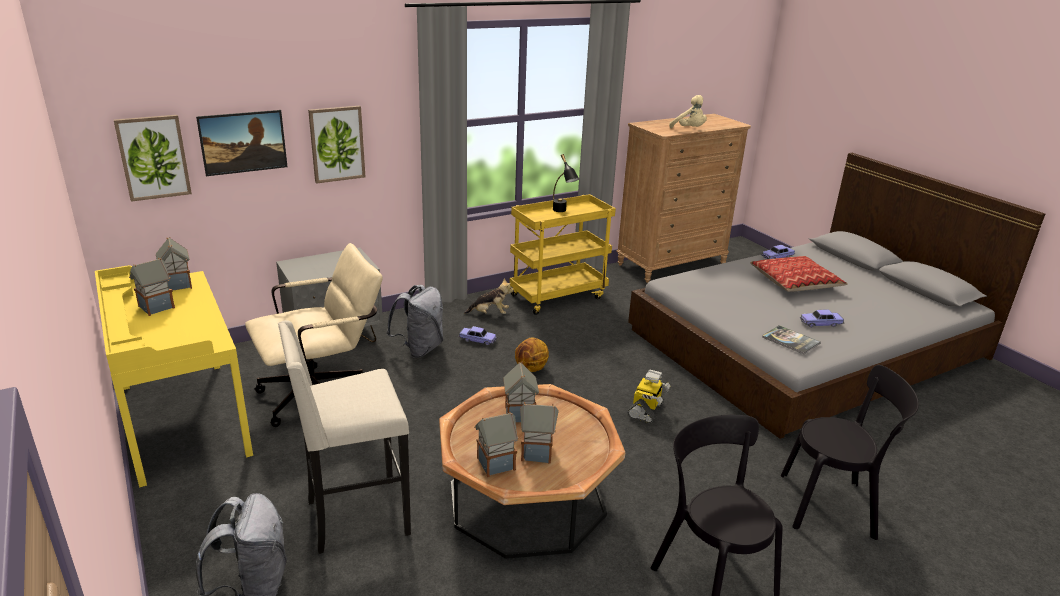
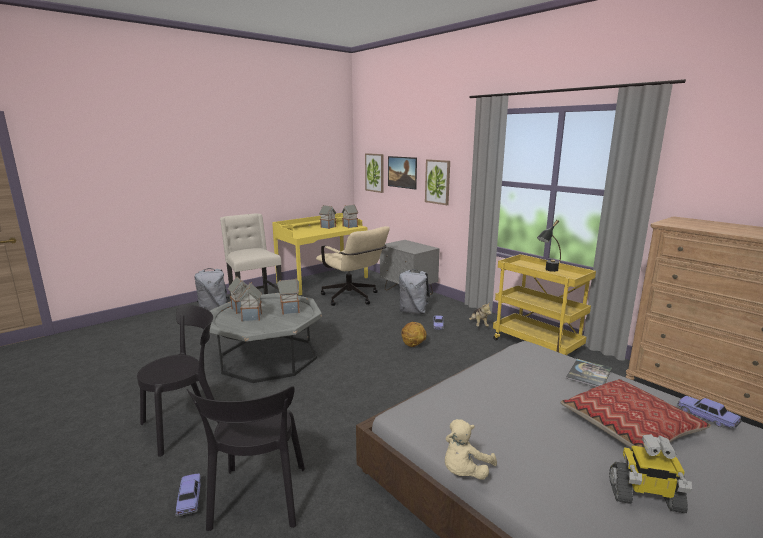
camera: 80 degrees right, 10 degrees down
(527, 500) = (268, 357): brown coffee table -> grey coffee table
(646, 410) = (379, 393): toy robot -> toy robot (645, 496)
(689, 130) = (709, 229): beige plush toy -> beige plush toy (464, 472)
(790, 340) = (448, 411): book -> book (588, 374)
(820, 323) = (514, 439): toy car -> toy car (189, 499)

